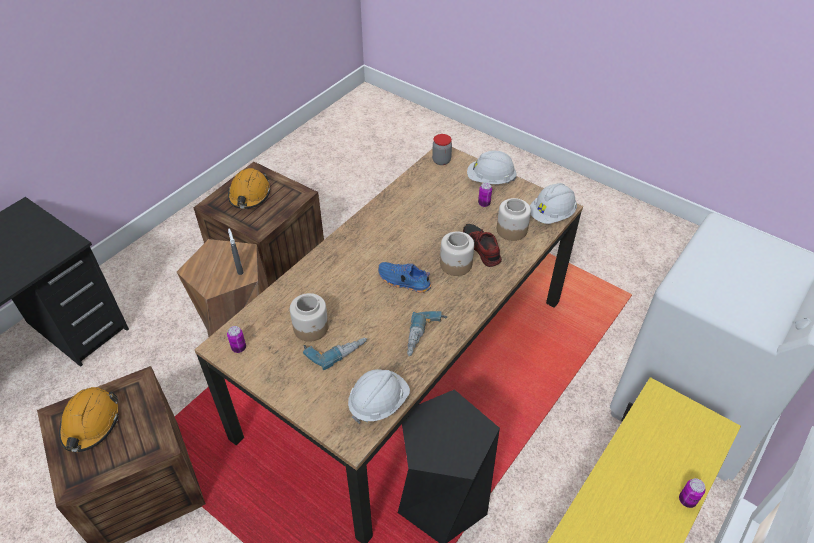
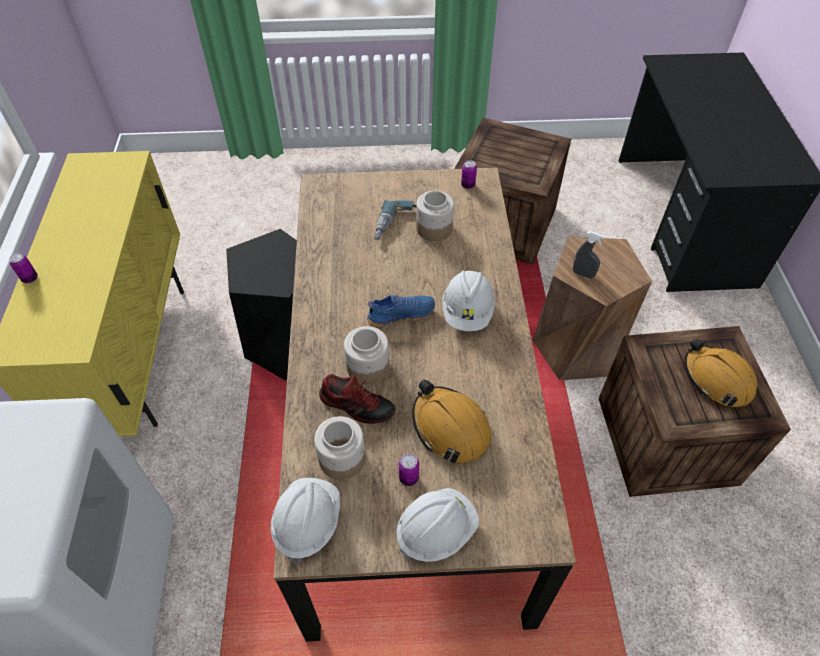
camera: 140 degrees right, 5 degrees up
(91, 423) = (528, 151): orange hard hat -> orange hard hat (450, 428)
(378, 403) = (323, 213): white hard hat -> white hard hat (467, 312)
(425, 338) = (330, 277): power drill -> none
(441, 161) = (532, 518): jar -> none

